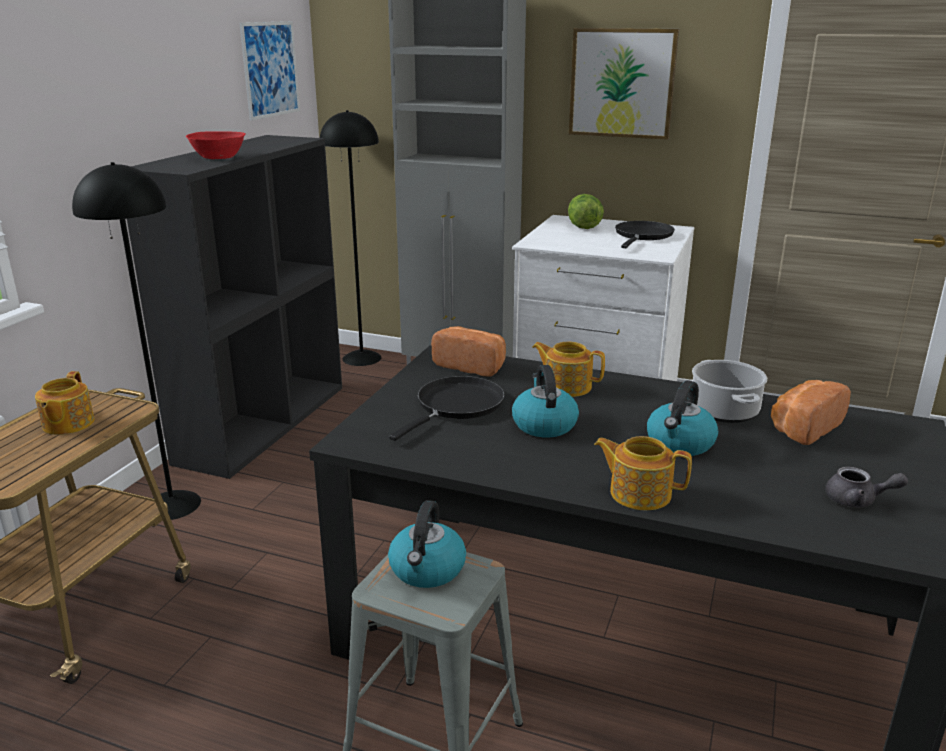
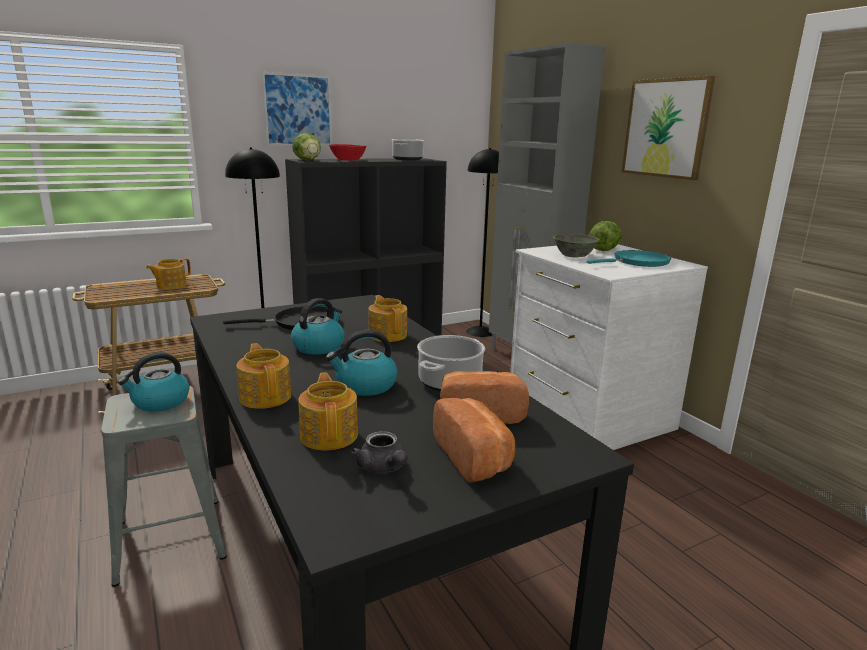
camera: 40 degrees right, 5 degrees down
(175, 168) = (308, 160): none -> lettuce
(270, 69) = (440, 115): picture -> picture (298, 110)
(271, 142) = (407, 159): none -> cooking pot
(472, 365) = (365, 309): bread -> bread (475, 457)
(578, 240) = (573, 255): none -> grey bowl
(643, 236) = (637, 262): black frying pan -> turquoise frying pan
(767, 497) = (330, 435): none -> teapot

